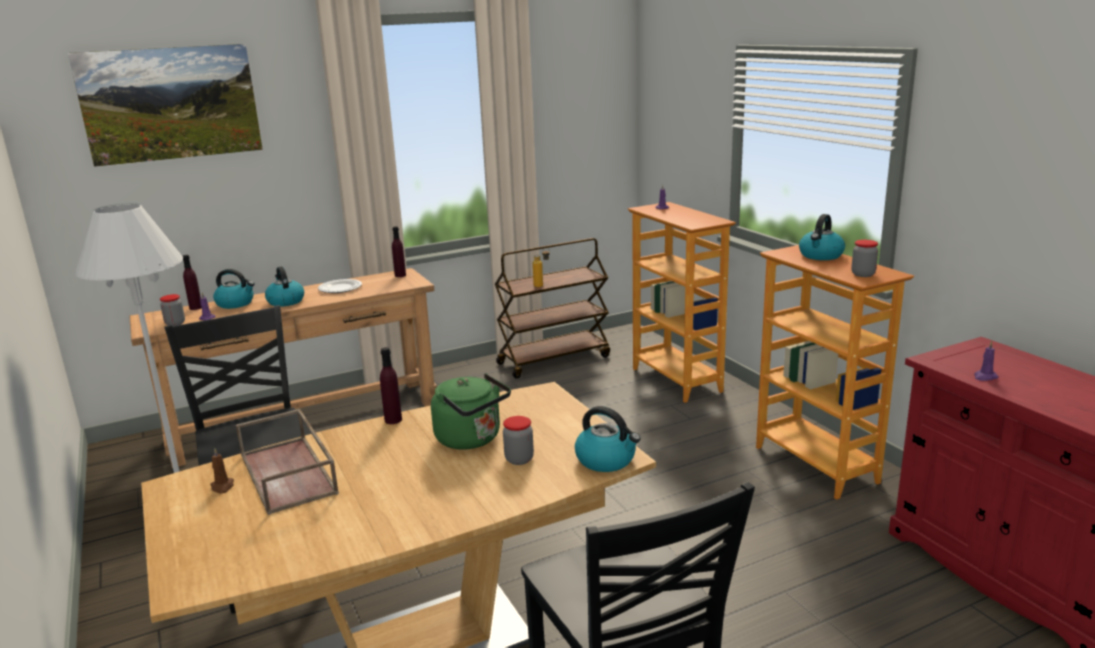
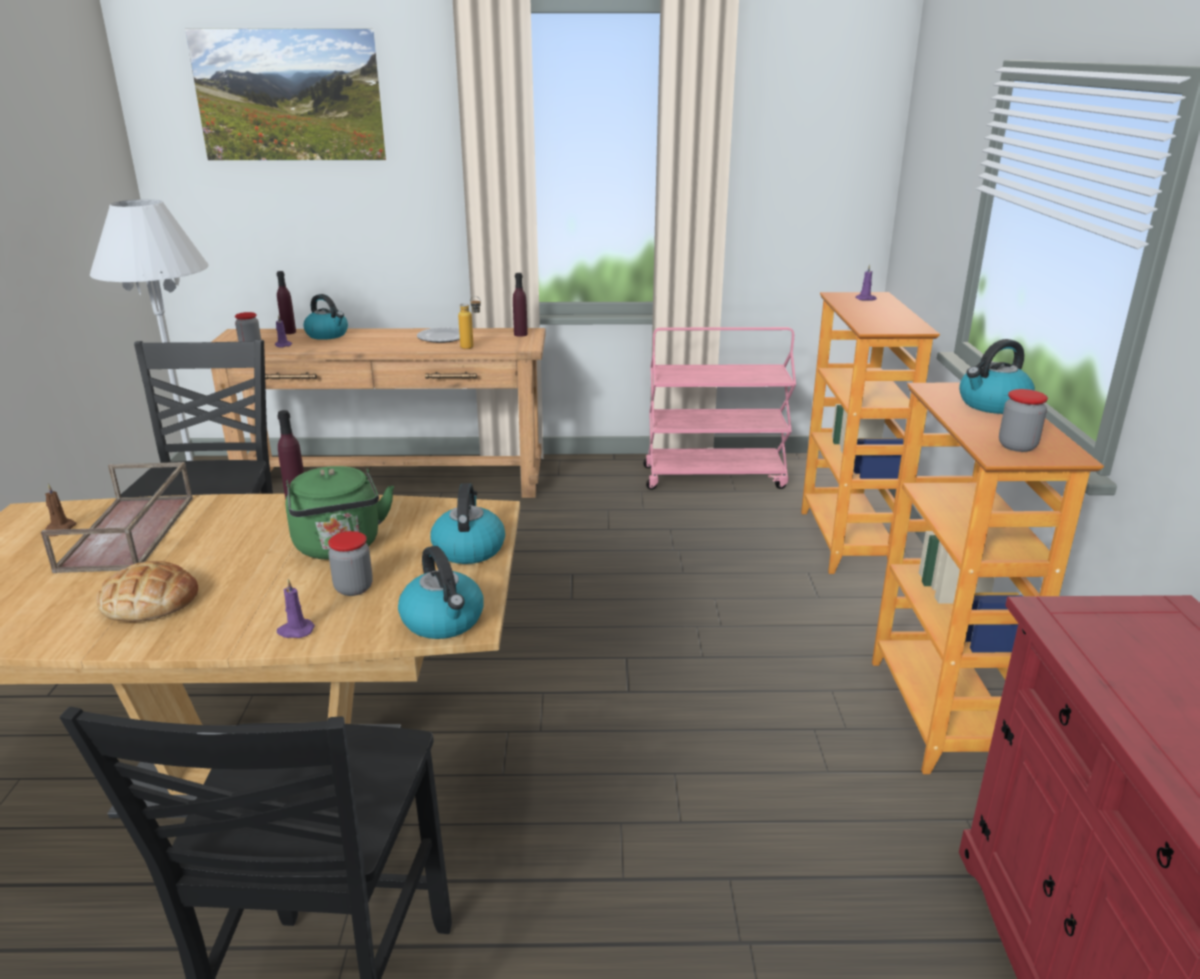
camera: 25 degrees right, 5 degrees up
(285, 301) = (374, 341): kettle -> kettle (468, 549)
(380, 508) = (150, 600): none -> bread
(542, 286) = (702, 379): bottle -> bottle (472, 348)
(554, 359) = (715, 477): brown cart -> pink cart
(985, 377) = (1107, 666): purple candle -> purple candle (295, 631)

